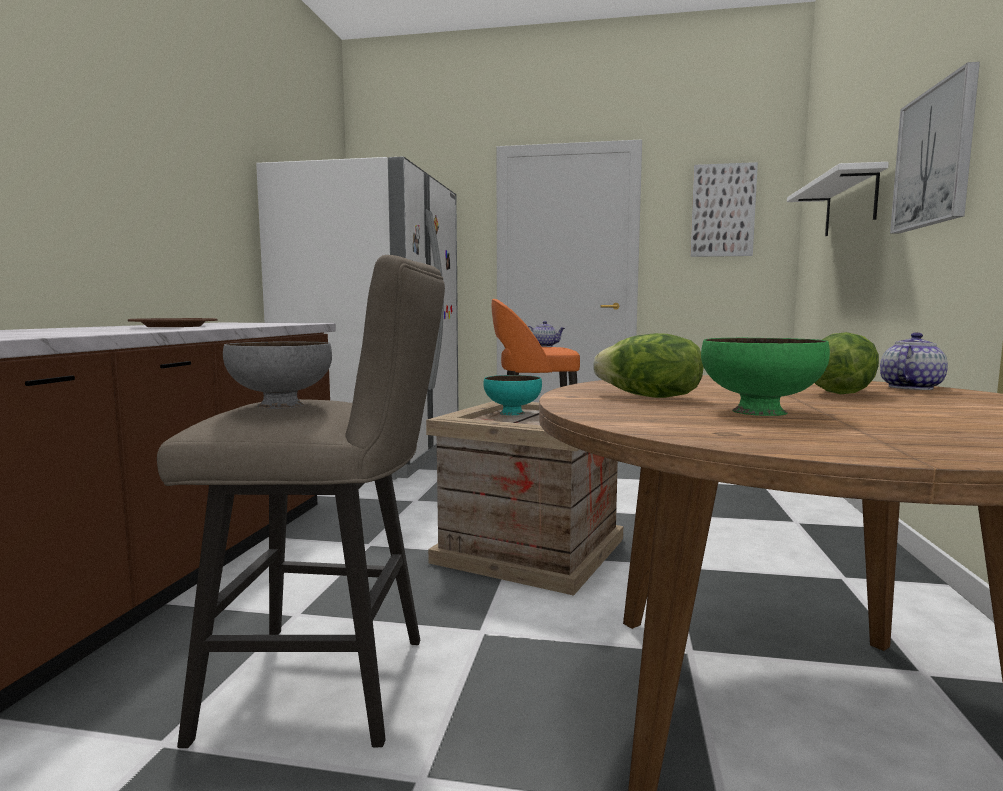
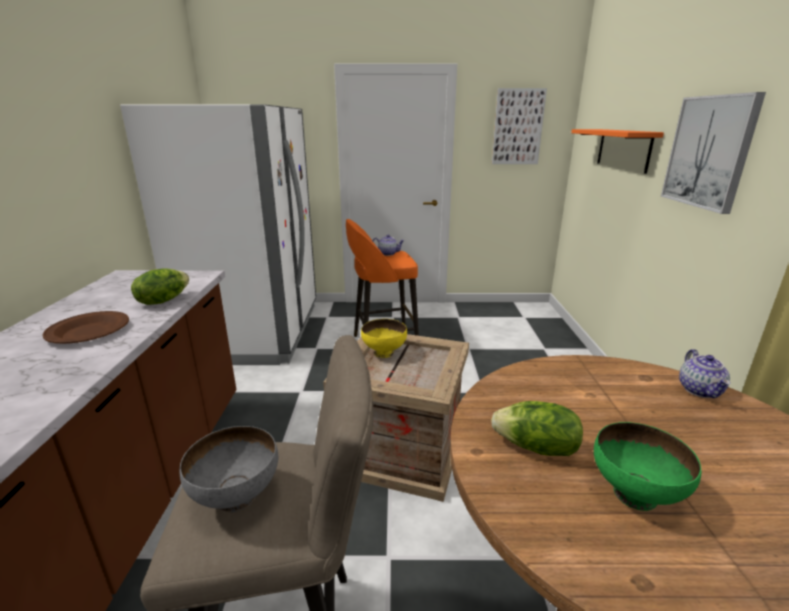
camera: 10 degrees left, 15 degrees up
(513, 413) = (384, 353): turquoise bowl -> yellow bowl
(840, 393) = (663, 415): lettuce -> lettuce (163, 300)
(850, 205) = (623, 149): white shelf -> orange shelf
(910, 387) = (700, 390): teapot -> teapot turned 150 degrees clockwise

